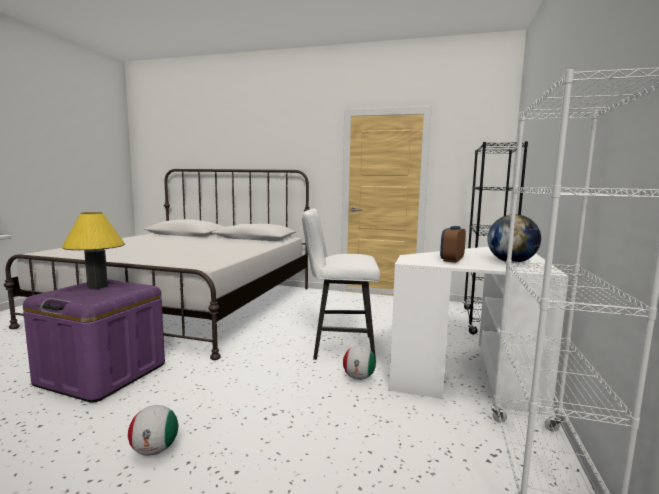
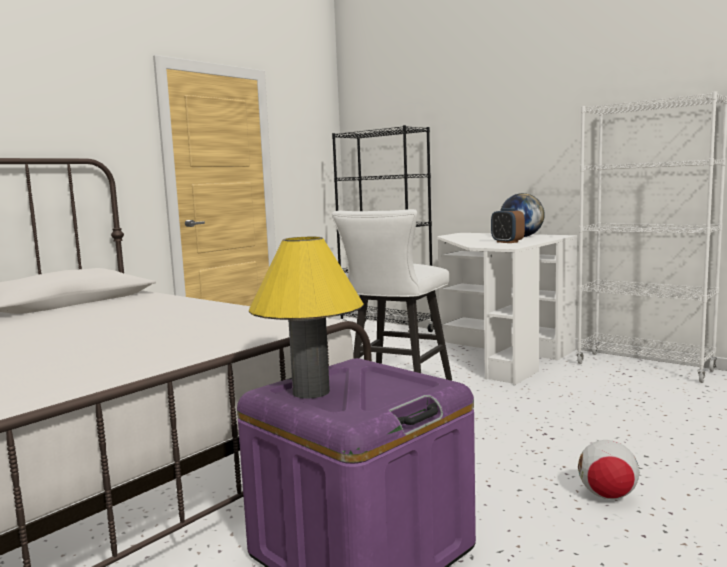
camera: 65 degrees left, 0 degrees up
(358, 377) = (482, 391): football -> none

